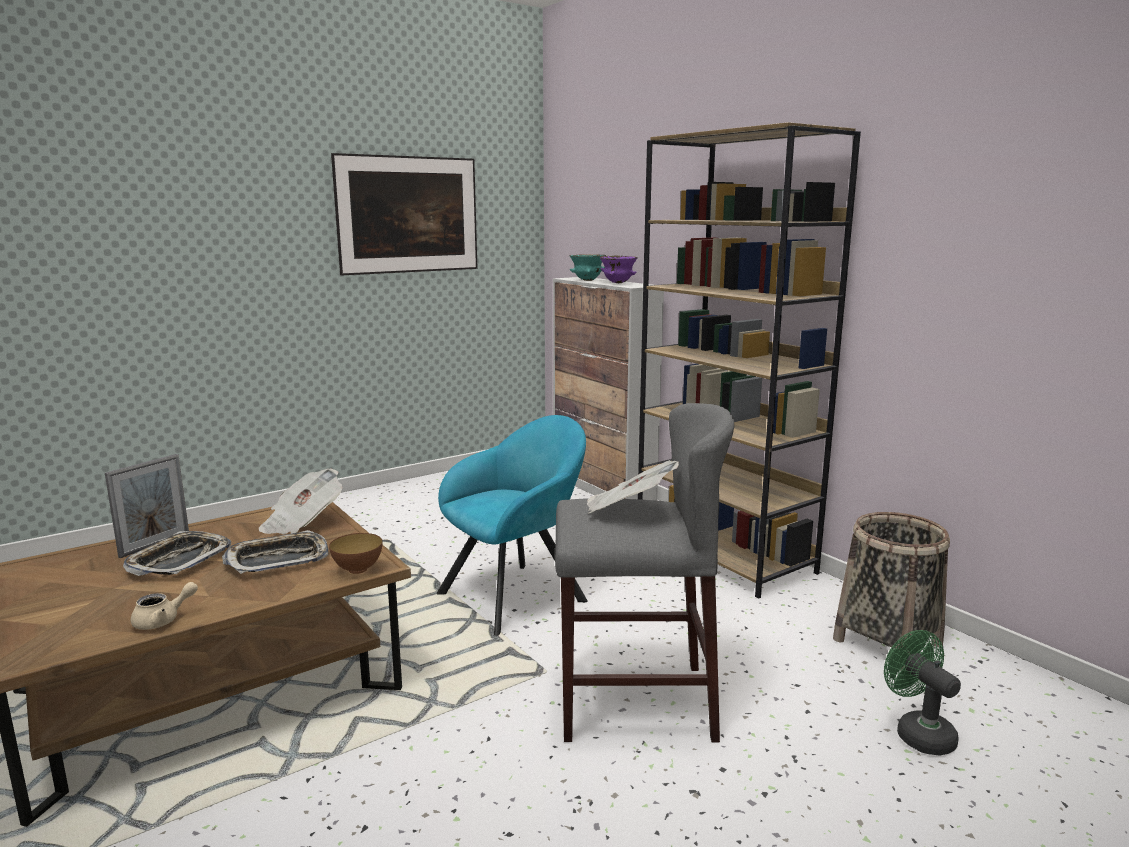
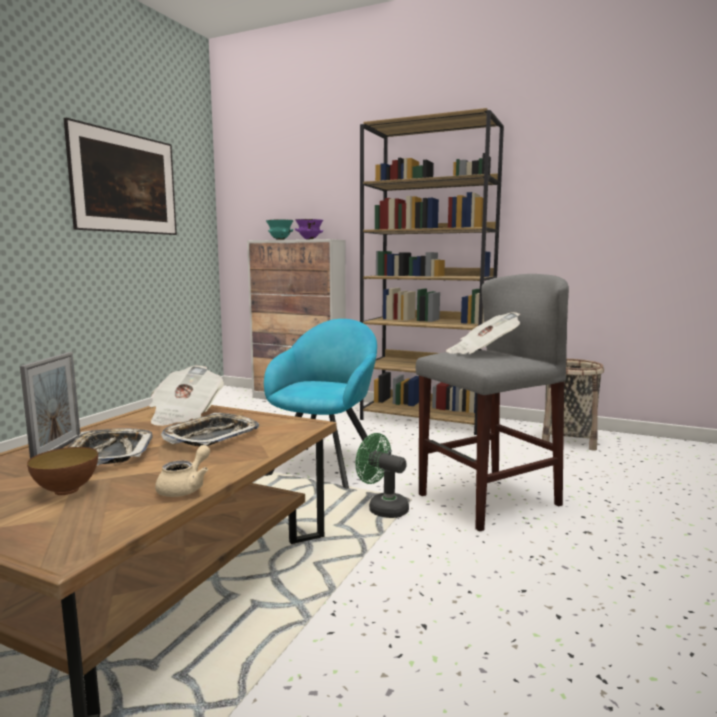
camera: 30 degrees left, 5 degrees down
(358, 569) = (298, 429): bowl -> bowl (66, 490)
(918, 732) = (640, 473): green fan -> green fan (382, 508)

